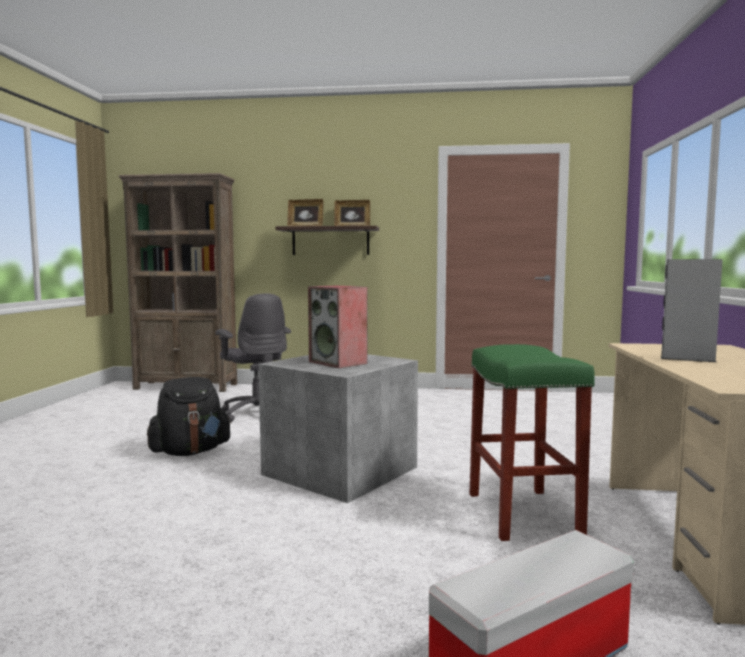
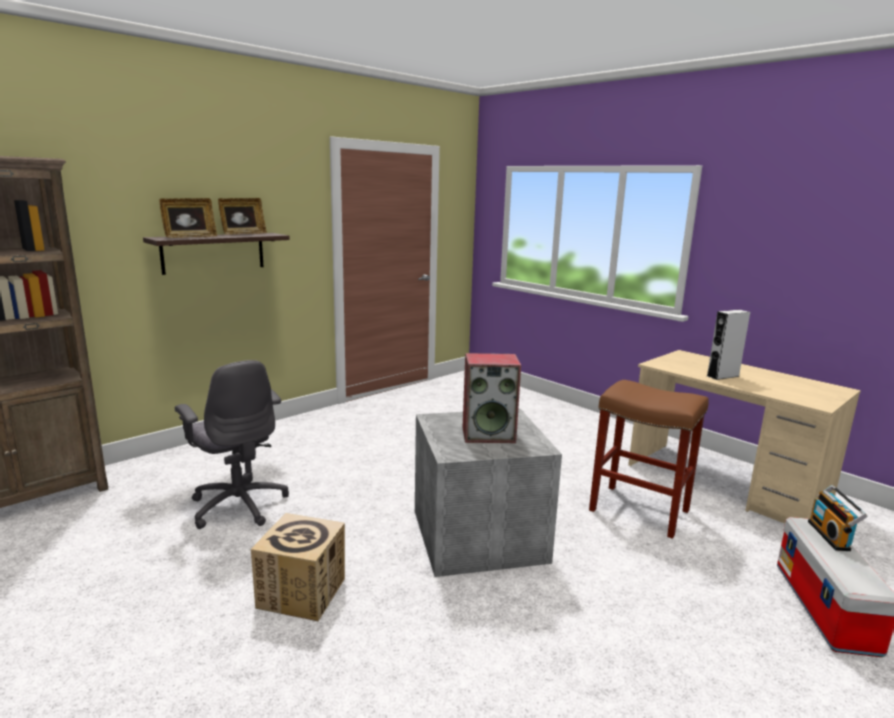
camera: 50 degrees left, 10 degrees up
(190, 452) = (302, 592): black backpack -> cardboard box
(256, 413) = (239, 505): grey office chair -> grey office chair turned 45 degrees clockwise
(521, 513) = (637, 510): green stool -> brown stool
(577, 559) = (831, 536): none -> radio

